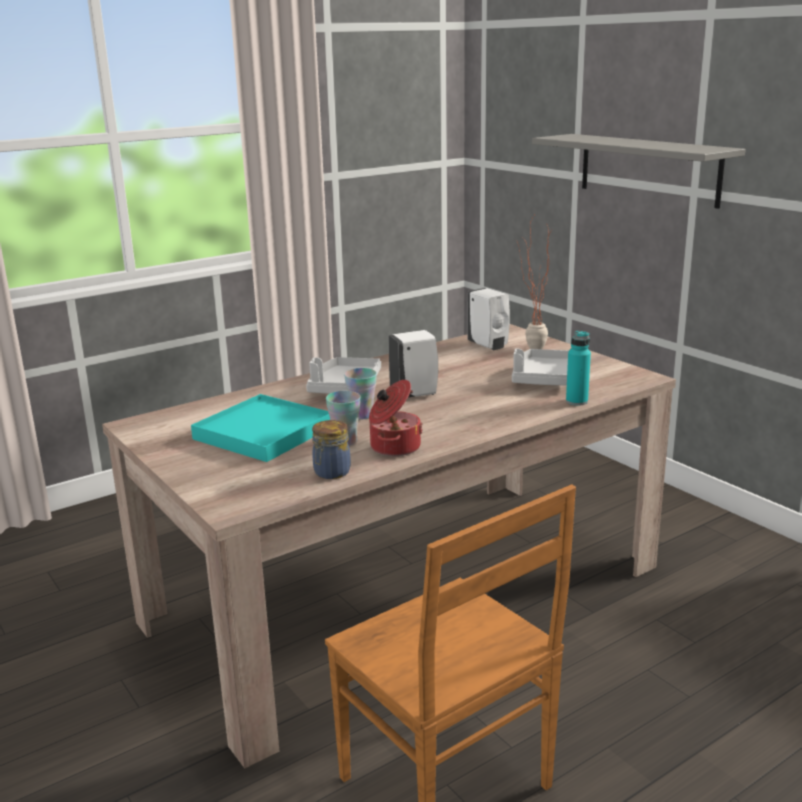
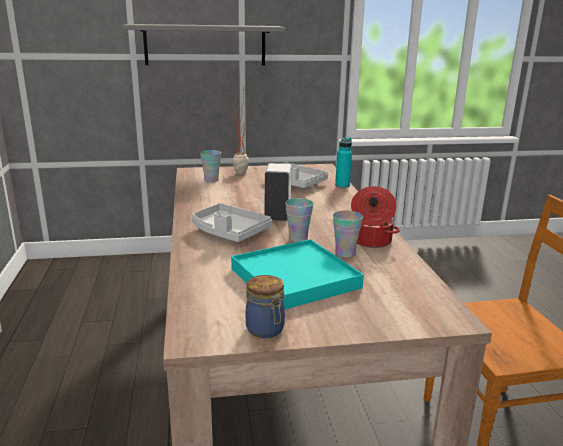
camera: 65 degrees left, 0 degrees up
(331, 473) = (403, 269): jar -> jar (266, 330)
(488, 345) = (211, 180): white soap dispenser -> cup

